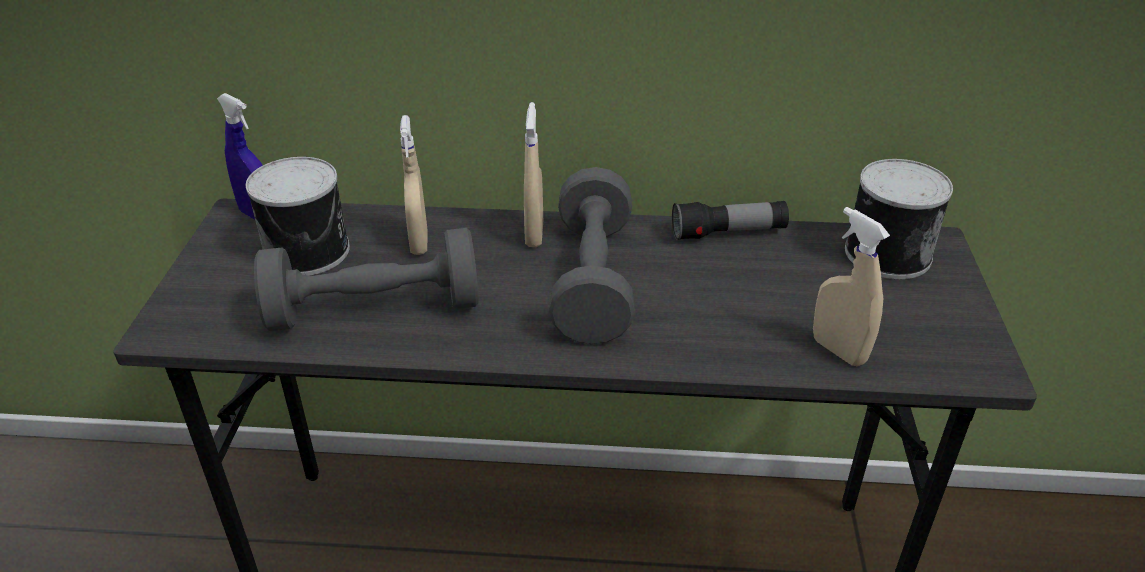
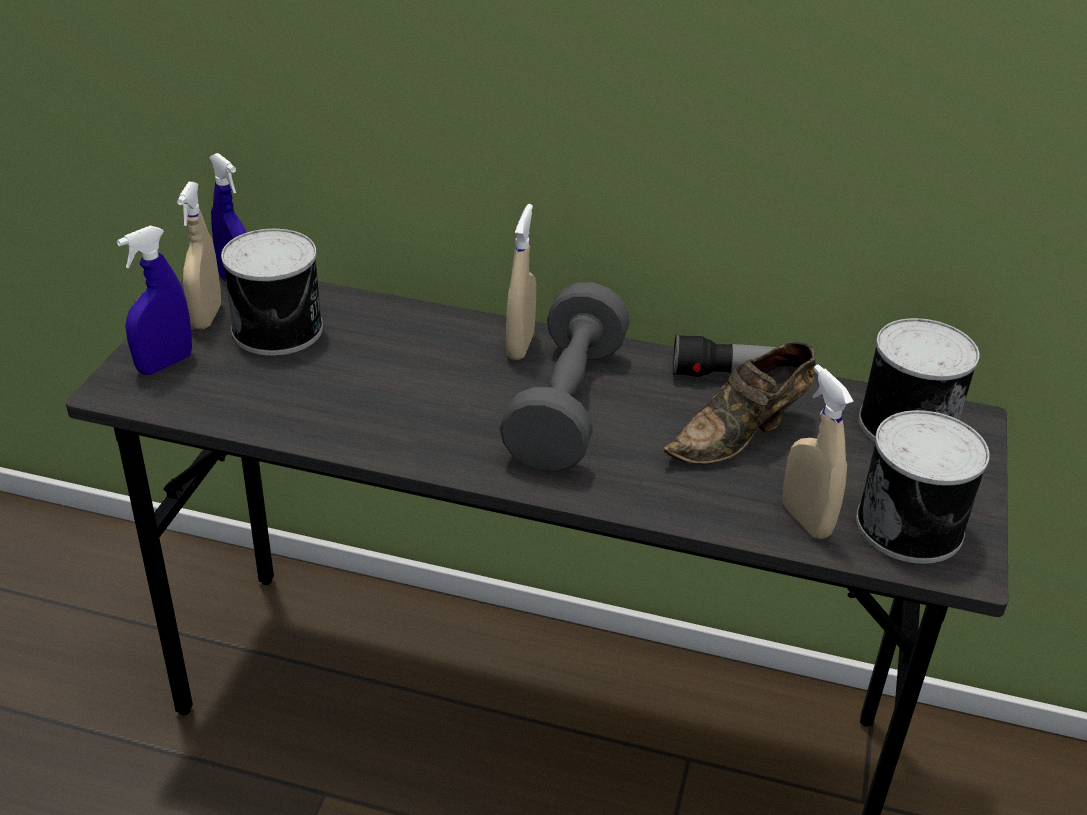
camera: 10 degrees right, 0 degrees up
(206, 299) = (165, 364): none -> blue spray bottle
(375, 310) = (330, 401): grey dumbbell -> none
(419, 242) = (395, 337): beige spray bottle -> beige spray bottle (206, 317)
(754, 284) = (741, 435): none -> brown shoe
(929, 341) = (912, 526): none -> can

